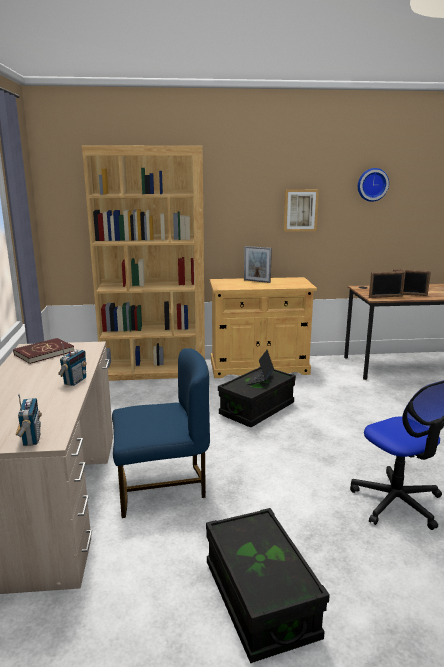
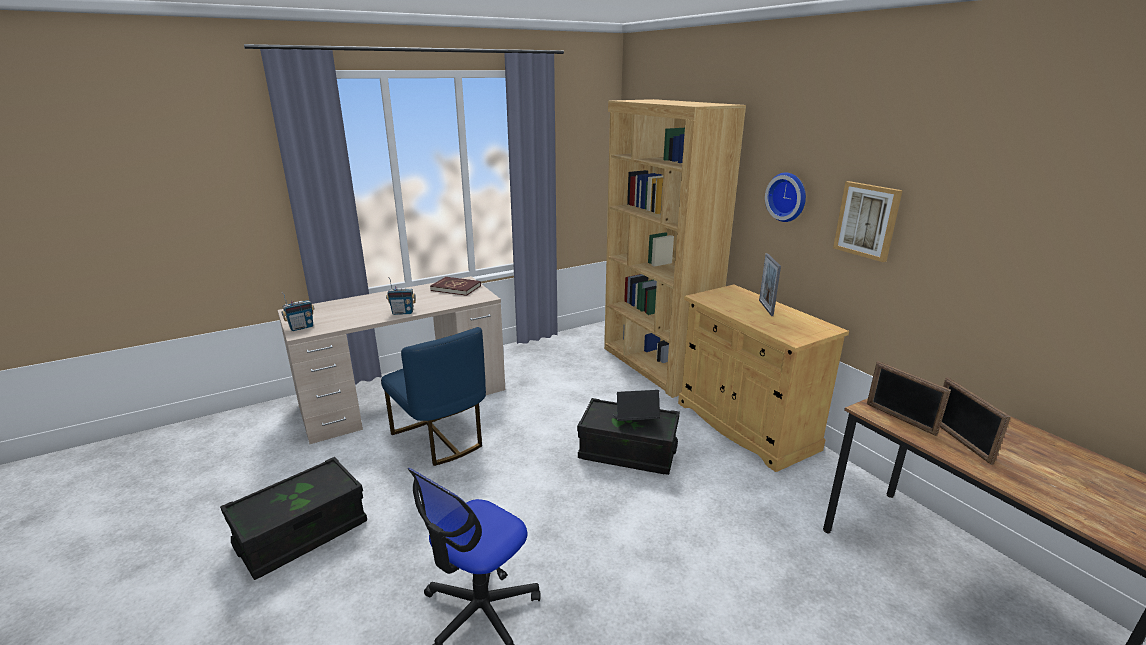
camera: 65 degrees right, 5 degrees up
(372, 184) = (1016, 200): wall clock -> wall clock (788, 197)

